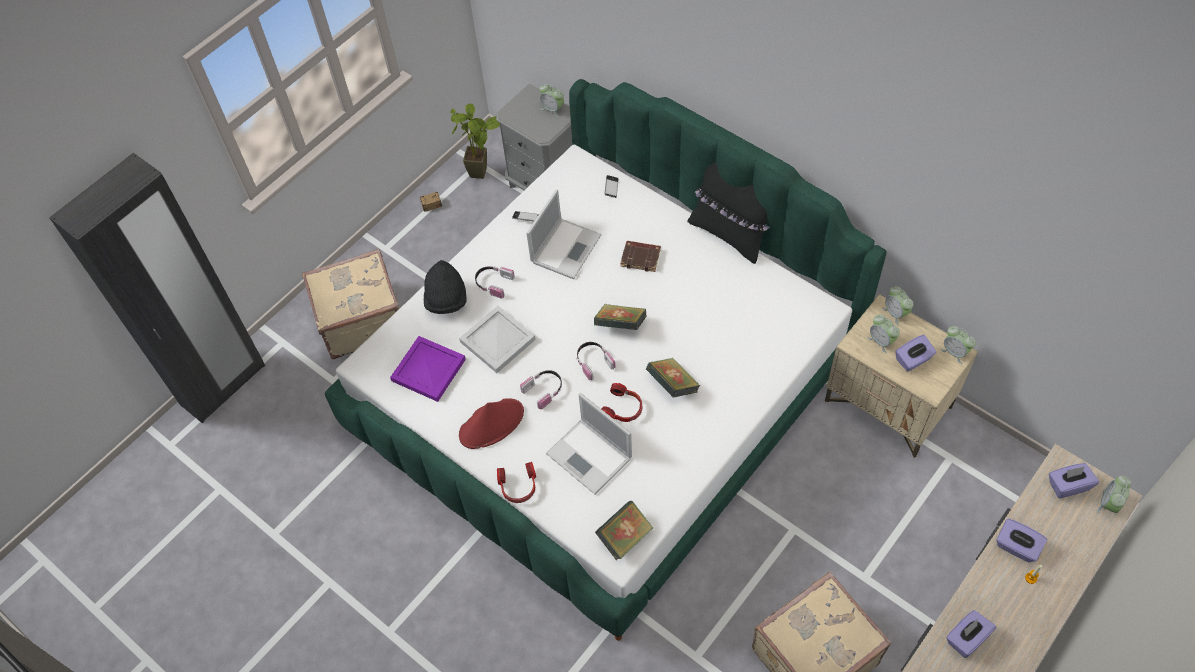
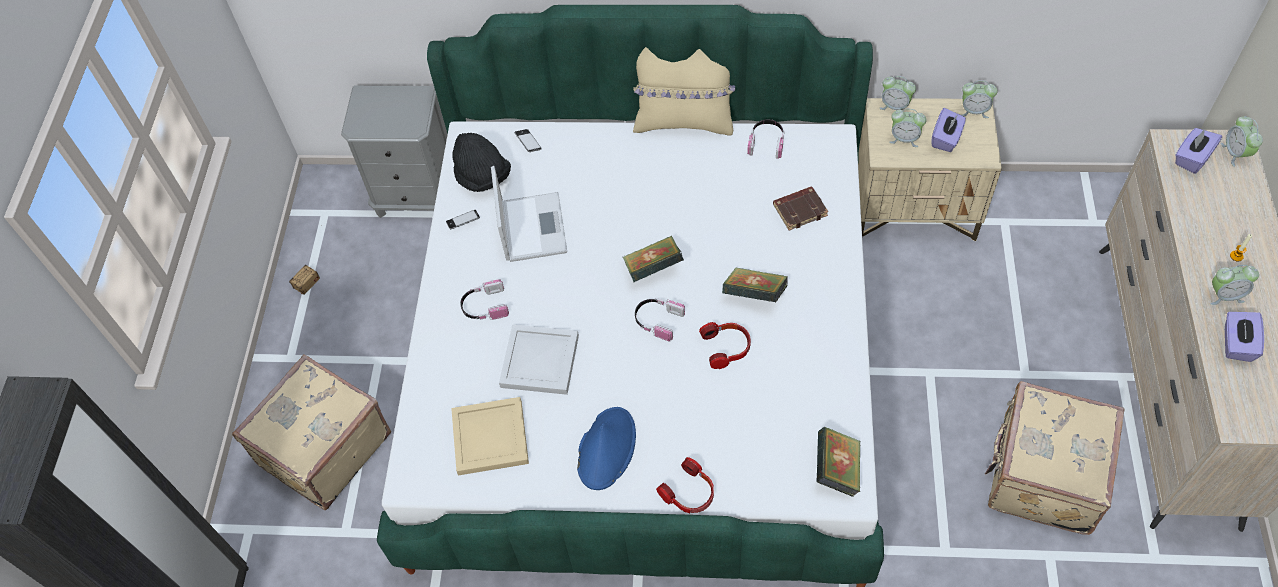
camera: 35 degrees left, 0 degrees up
(427, 370) = (489, 439): purple tray -> beige tray
(446, 300) = (447, 353): black hat -> black hat (482, 176)
(485, 175) = (342, 221): potted plant -> none
(492, 424) = (606, 448): red hat -> blue hat
(544, 390) = (631, 379): headphones -> headphones (766, 142)
(552, 109) = (402, 97): alarm clock -> alarm clock (1224, 295)
(590, 457) = (735, 415): laptop -> none
(641, 257) = (617, 192): brown book -> brown book (800, 210)
(729, 234) = (684, 121): black pillow -> beige pillow
(1016, 547) = (1201, 237): purple tissue box -> none

